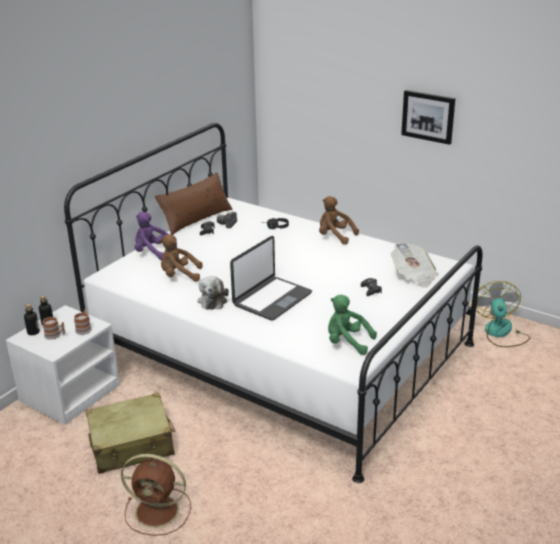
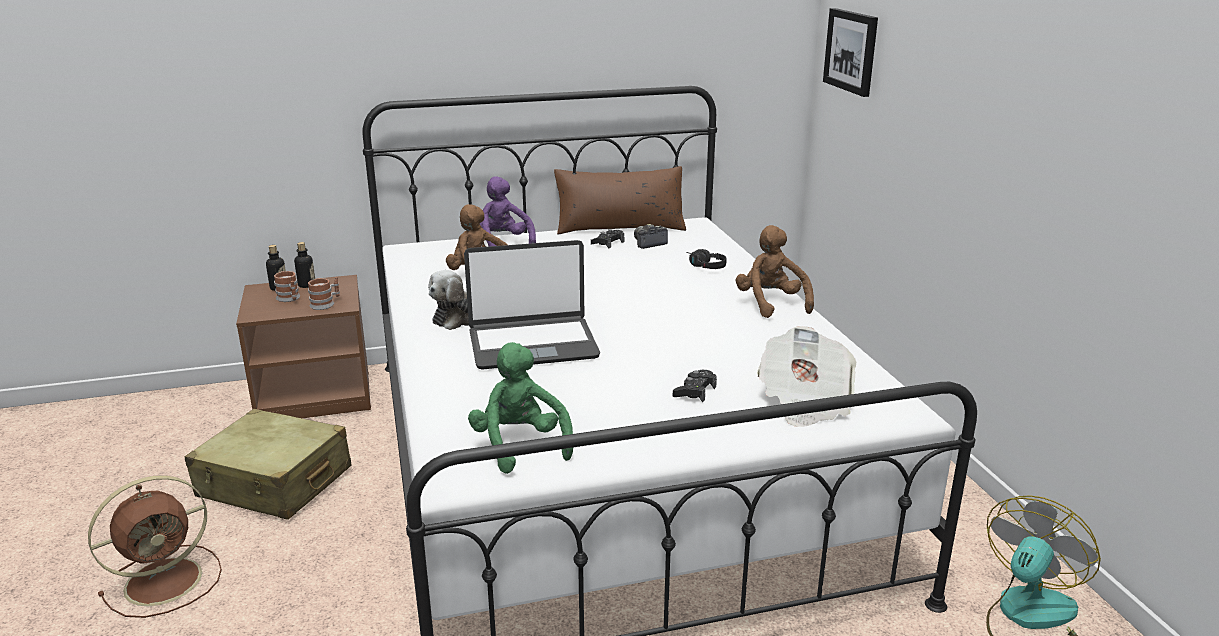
camera: 40 degrees right, 5 degrees down
(70, 393) = (316, 394): white nightstand -> brown nightstand
(159, 511) = (167, 580): brown fan -> brown fan turned 90 degrees counterclockwise
(428, 116) = (1020, 117): picture -> picture (851, 51)

